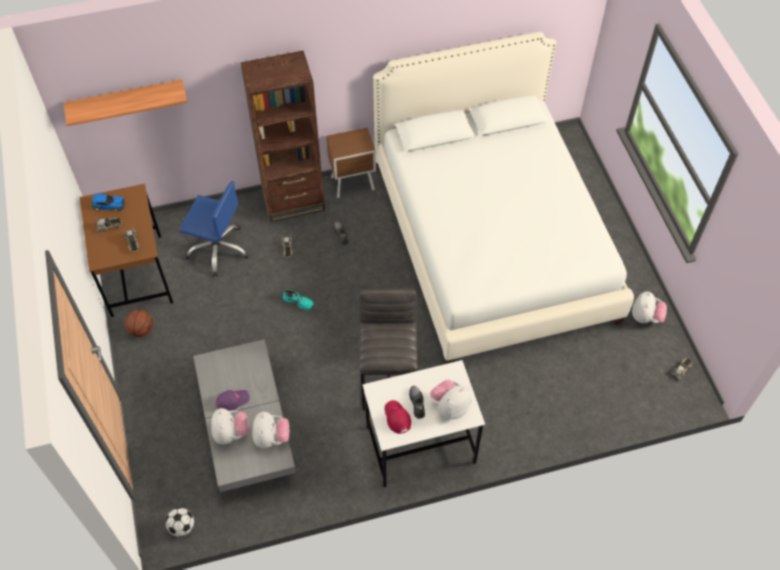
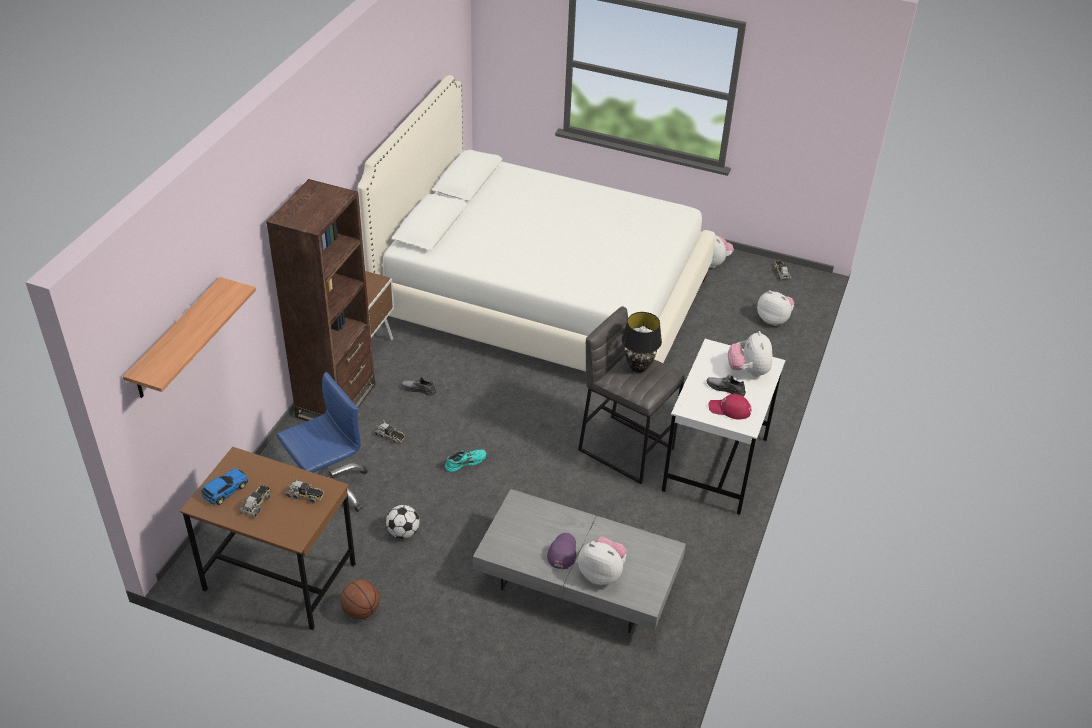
camera: 55 degrees left, 15 degrees down
(182, 526) = (653, 703): football -> football (403, 532)
(271, 437) = (636, 544): plush toy -> plush toy (773, 319)
(392, 338) = (639, 367): none -> black table lamp

